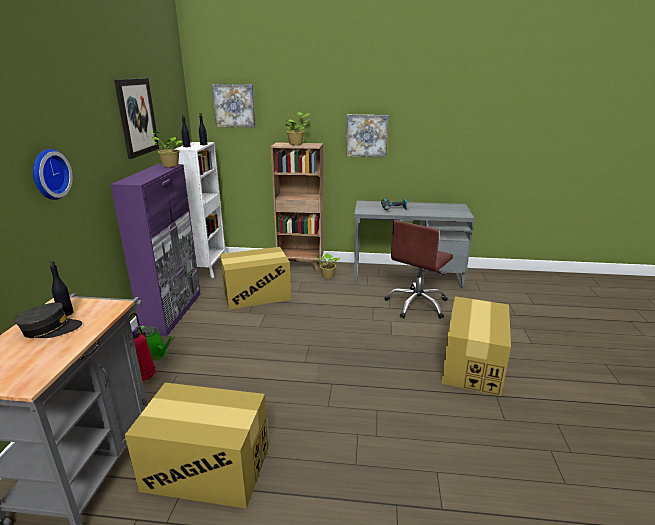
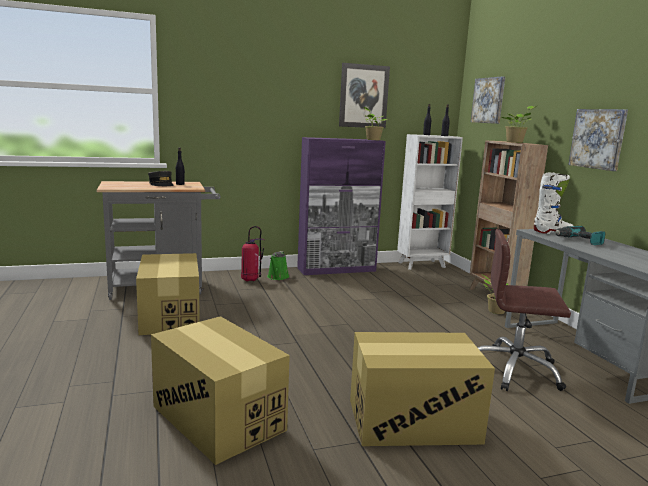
camera: 65 degrees right, 10 degrees down
(48, 174) = (245, 114): wall clock -> none
(256, 295) = (405, 289): cardboard box -> cardboard box (218, 418)
(368, 207) = (553, 232): none -> white boot

